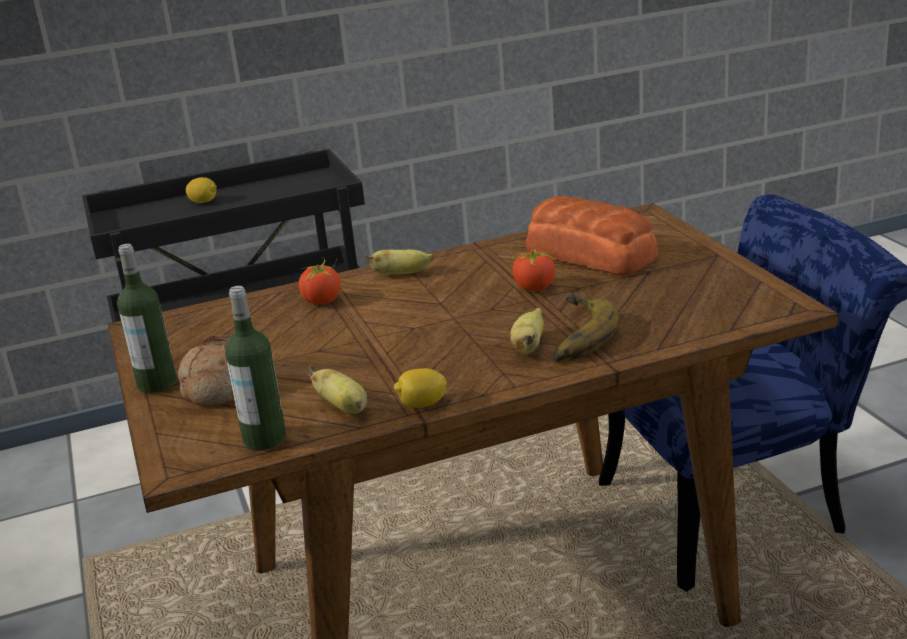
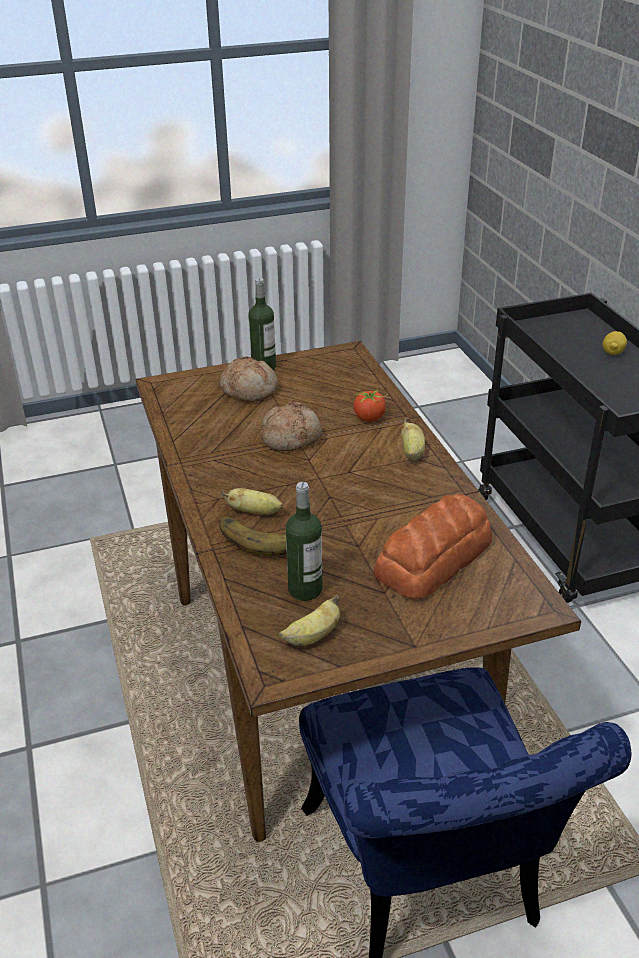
camera: 90 degrees right, 10 degrees up
(264, 439) = (176, 409): bottle -> bottle (305, 589)
(344, 407) = (200, 434): banana -> banana (312, 636)
(360, 343) = (291, 437): none -> bread
(422, 404) = (189, 464): lemon -> none
(534, 288) = (364, 520): tomato -> none

